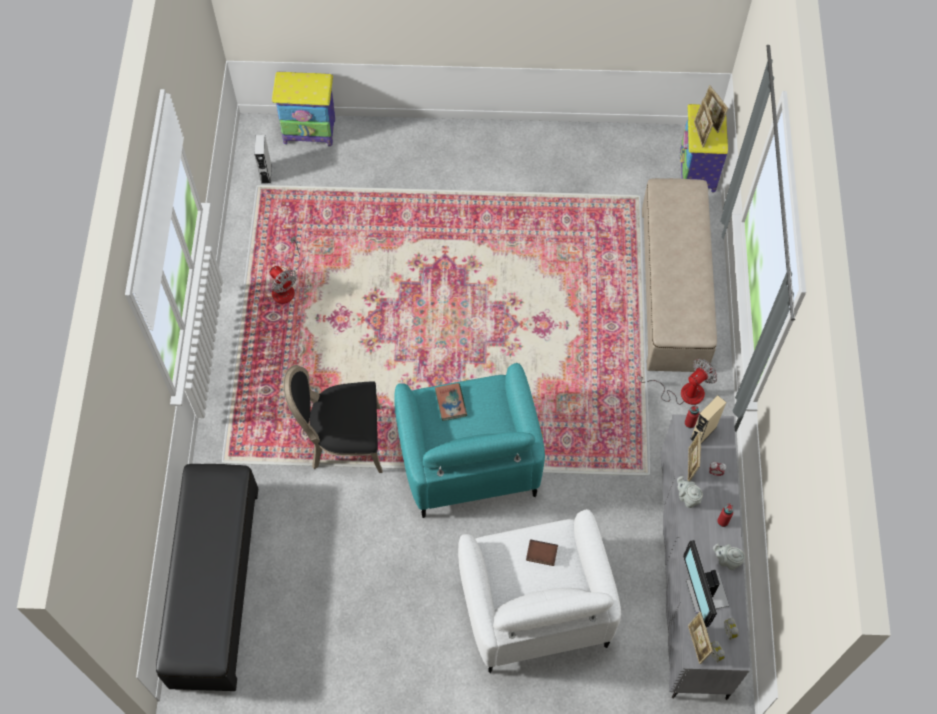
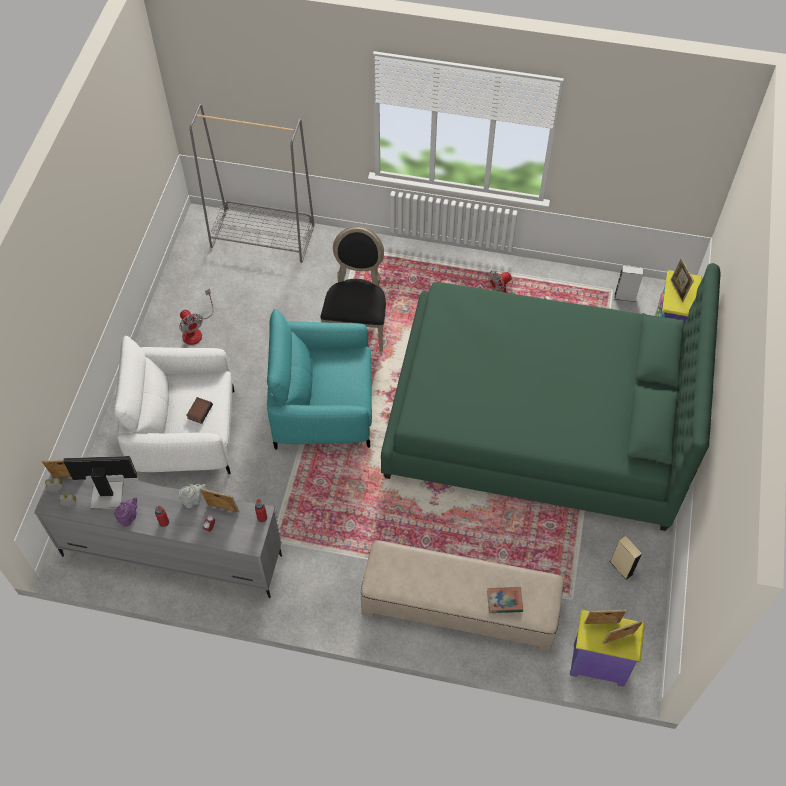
camera: 100 degrees right, 5 degrees down
(214, 584) = (263, 237): black bench -> grey clothes rack
(300, 91) = (678, 290): none -> picture frame
(446, 242) = (537, 421): none -> green bed
(451, 403) = (348, 369): book -> book (504, 601)
(683, 392) = (345, 588): fan -> fan (195, 330)
(703, 433) = (250, 527): beige speaker -> beige speaker (621, 568)
(727, 561) = (129, 517): grey teapot -> purple teapot

